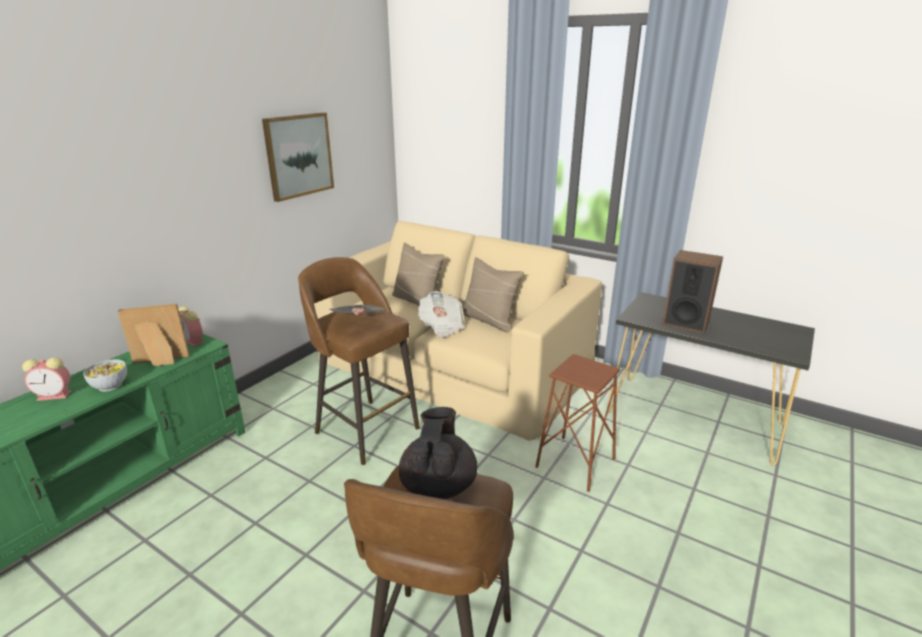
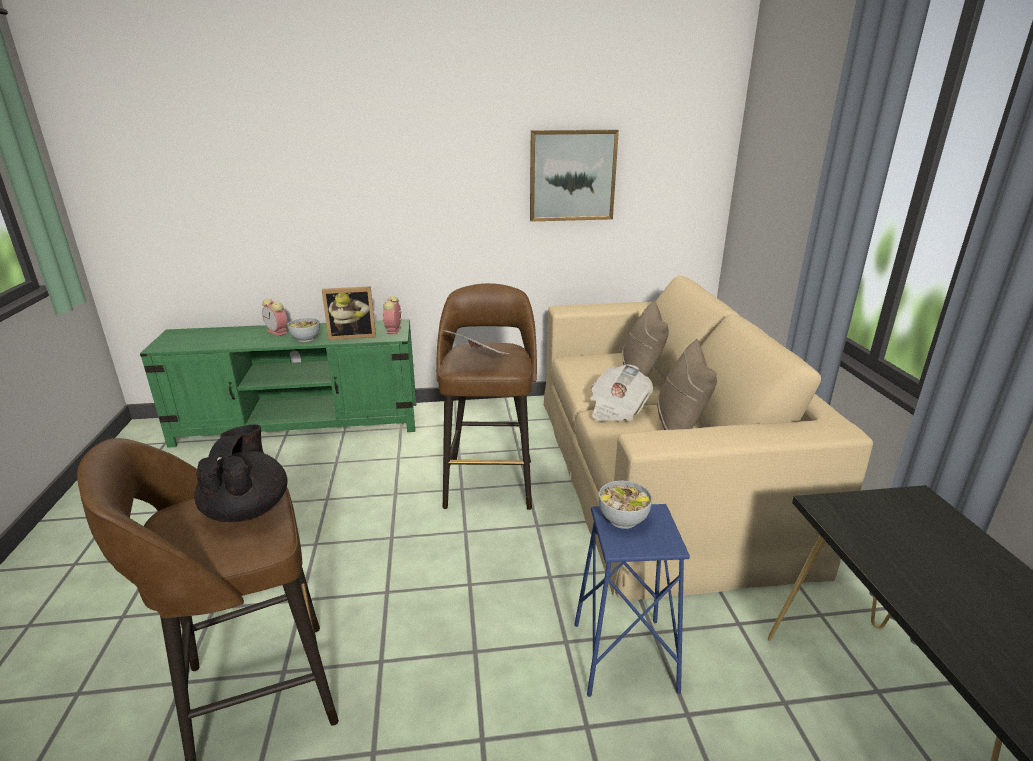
camera: 50 degrees right, 0 degrees up
(160, 362) = (352, 335): picture frame -> picture frame turned 135 degrees clockwise
(438, 485) = (247, 509): black teapot -> black teapot turned 60 degrees counterclockwise
(572, 370) = (623, 519): none -> bowl
(575, 463) = (624, 657): brown stool -> blue stool
(685, 322) = (911, 562): speaker -> none

